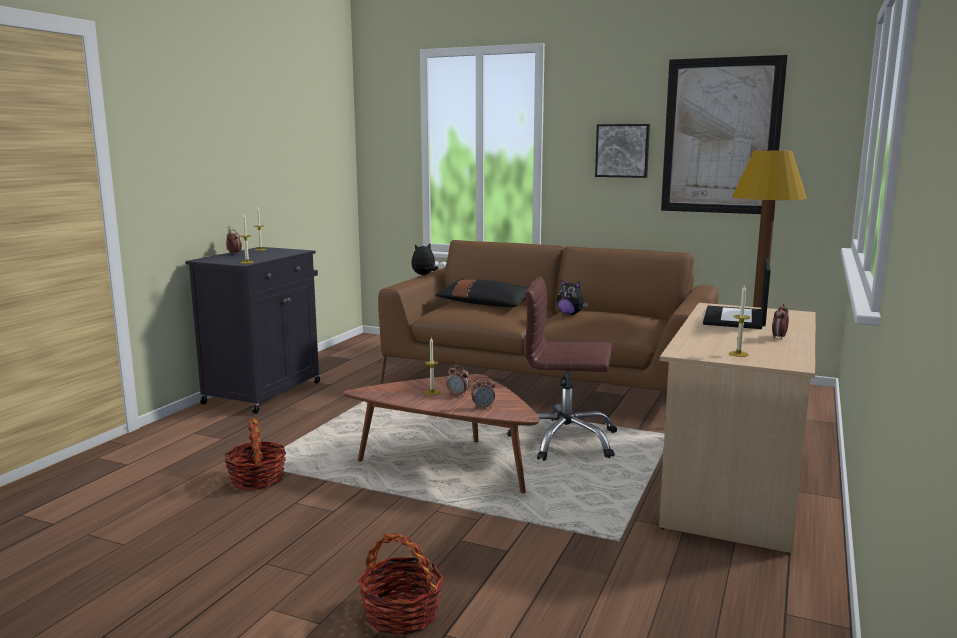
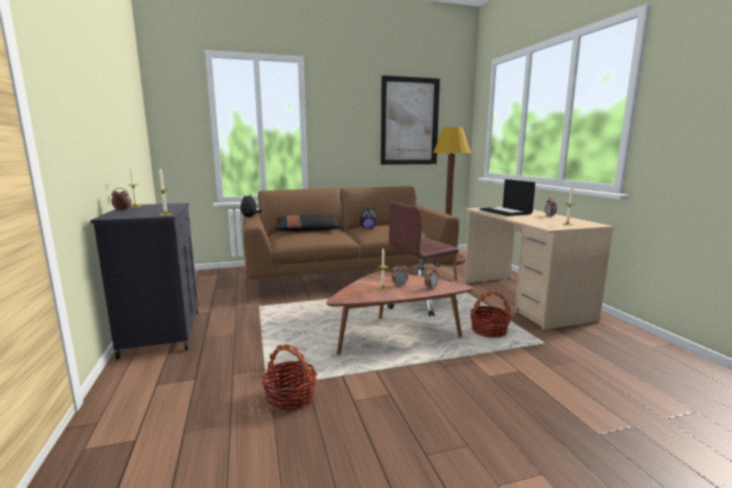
camera: 40 degrees left, 0 degrees up
(401, 614) = (559, 437): basket -> basket (489, 330)
(622, 150) = (357, 129): picture -> none

